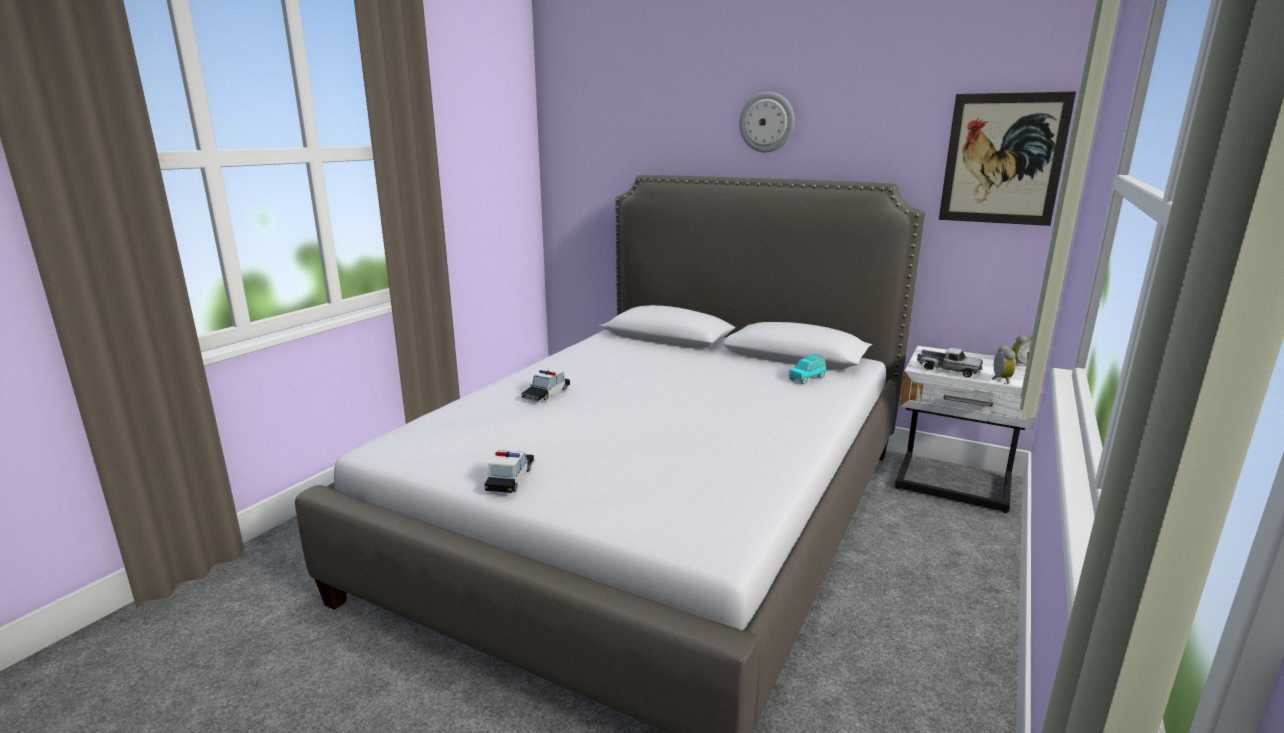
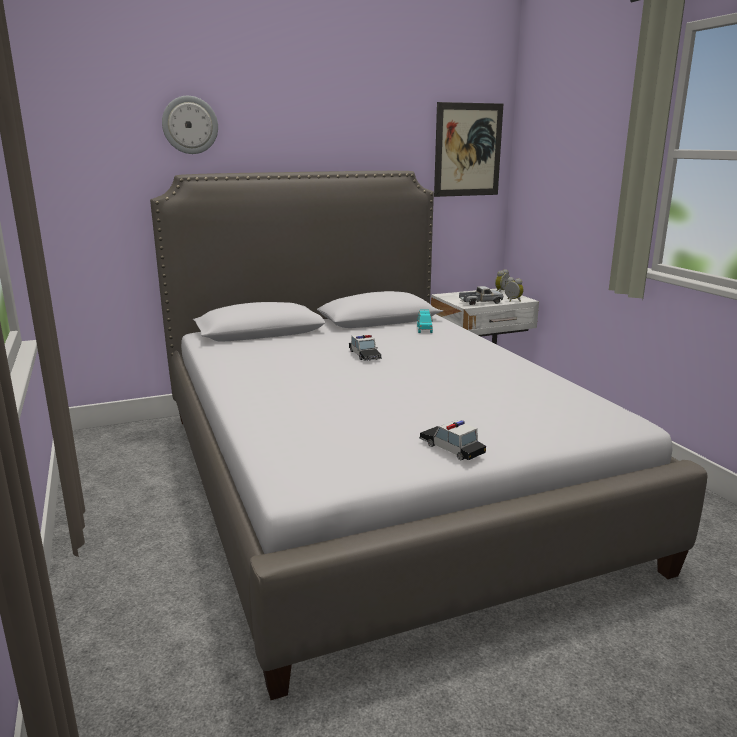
camera: 50 degrees left, 0 degrees up
(546, 393) = (303, 394): toy car -> toy car (364, 355)
(766, 122) = (297, 121): wall clock -> wall clock (190, 125)

